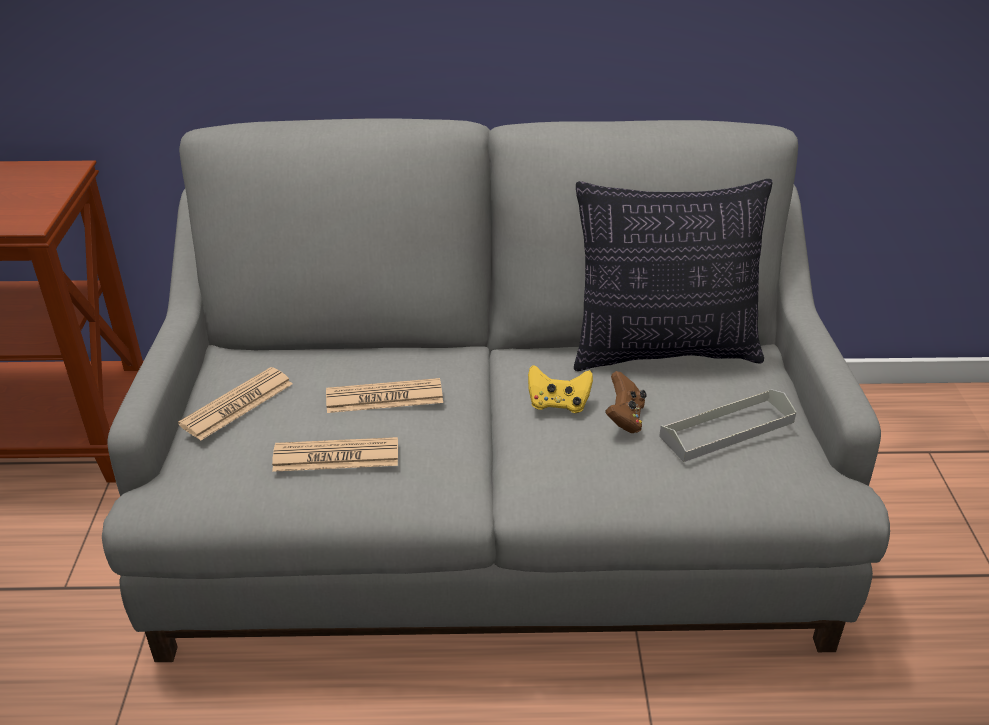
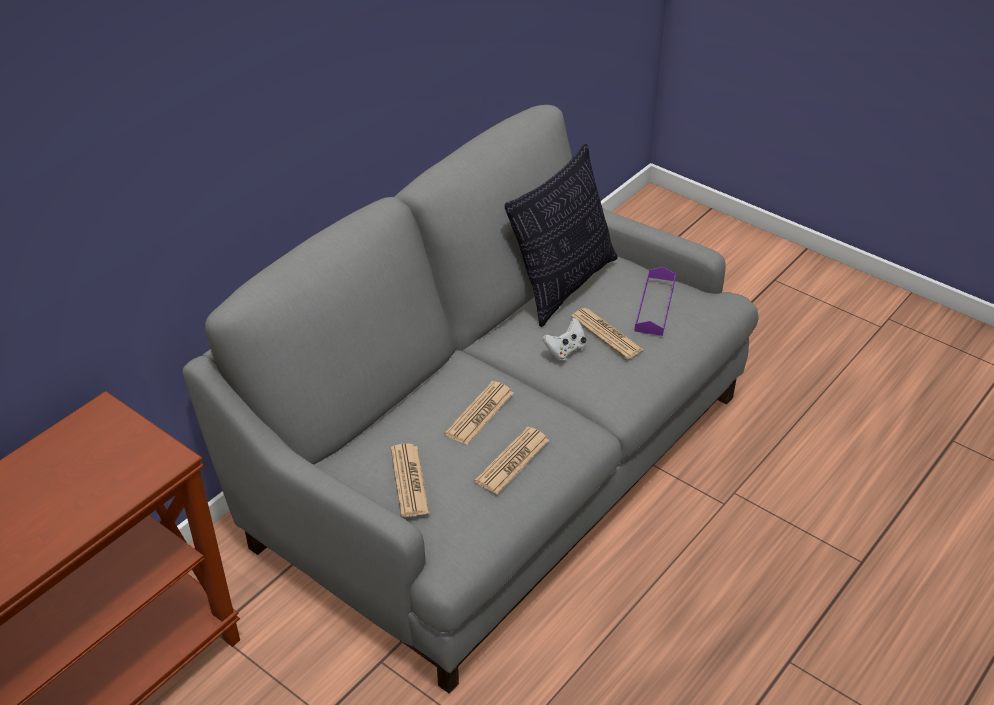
camera: 50 degrees left, 5 degrees up
(558, 404) = (565, 350): yellow game controller -> white game controller
(624, 418) = (606, 334): brown game controller -> newspaper
(727, 429) = (655, 305): grey tray -> purple tray

